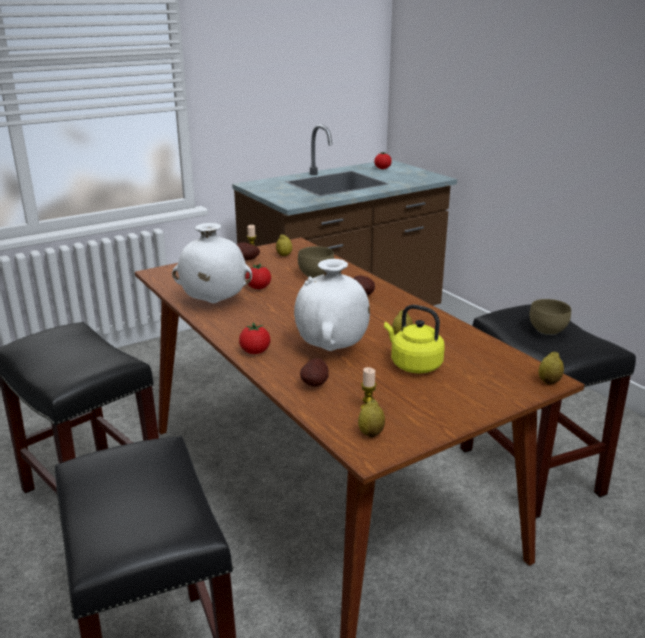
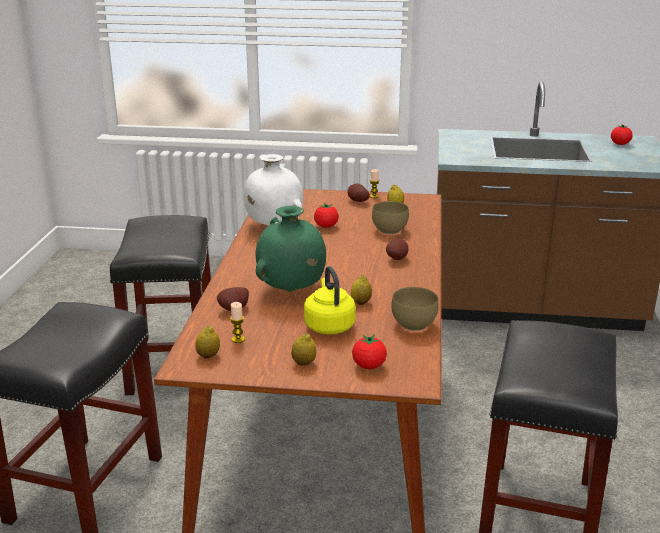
camera: 40 degrees right, 0 degrees up
(255, 352) = (237, 272): tomato -> tomato (369, 366)
(331, 349) = (291, 291): white vase -> green vase
(548, 331) = (556, 357): brown bowl -> brown bowl (414, 325)
(549, 382) = (411, 383): lemon -> lemon (304, 363)

